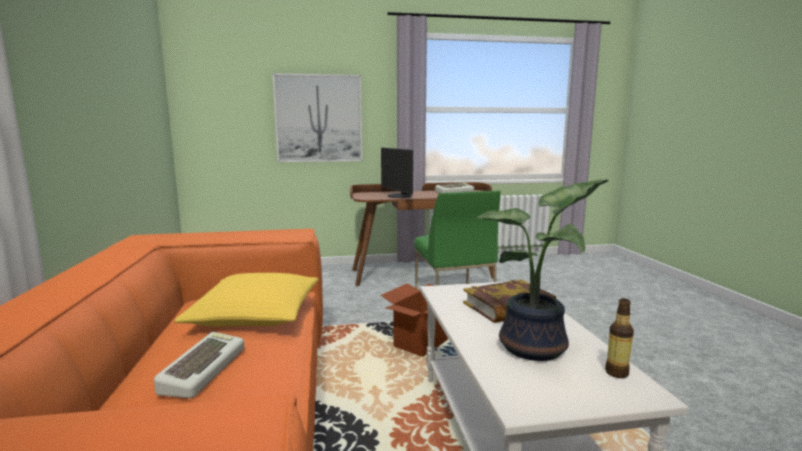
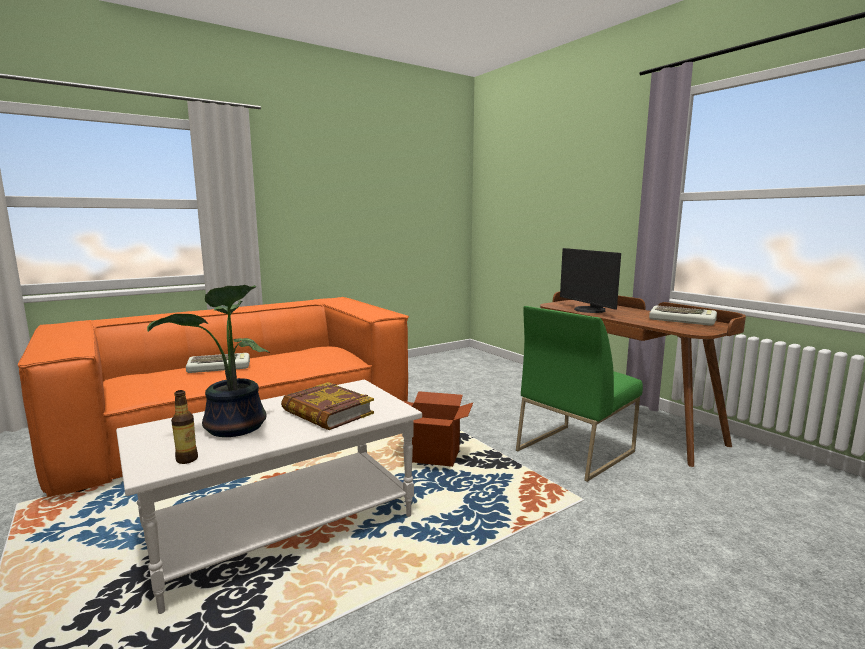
camera: 65 degrees right, 0 degrees up
(255, 314) = (305, 360): yellow pillow -> none
(319, 118) = (569, 212): picture -> none
(398, 196) = (588, 310): monitor -> monitor turned 60 degrees counterclockwise

